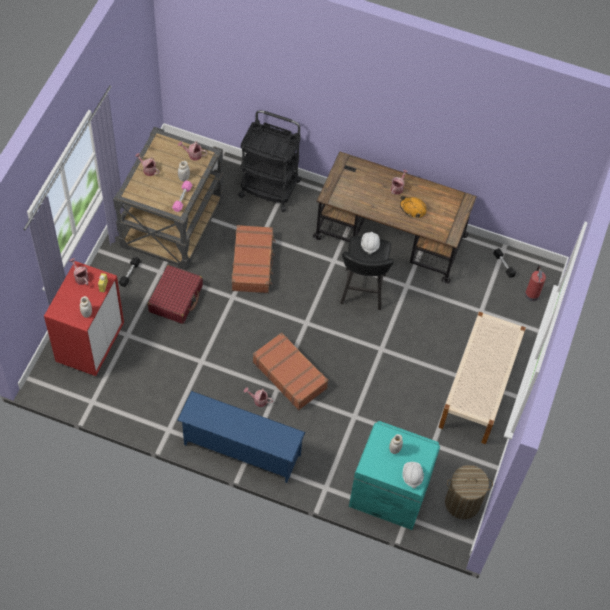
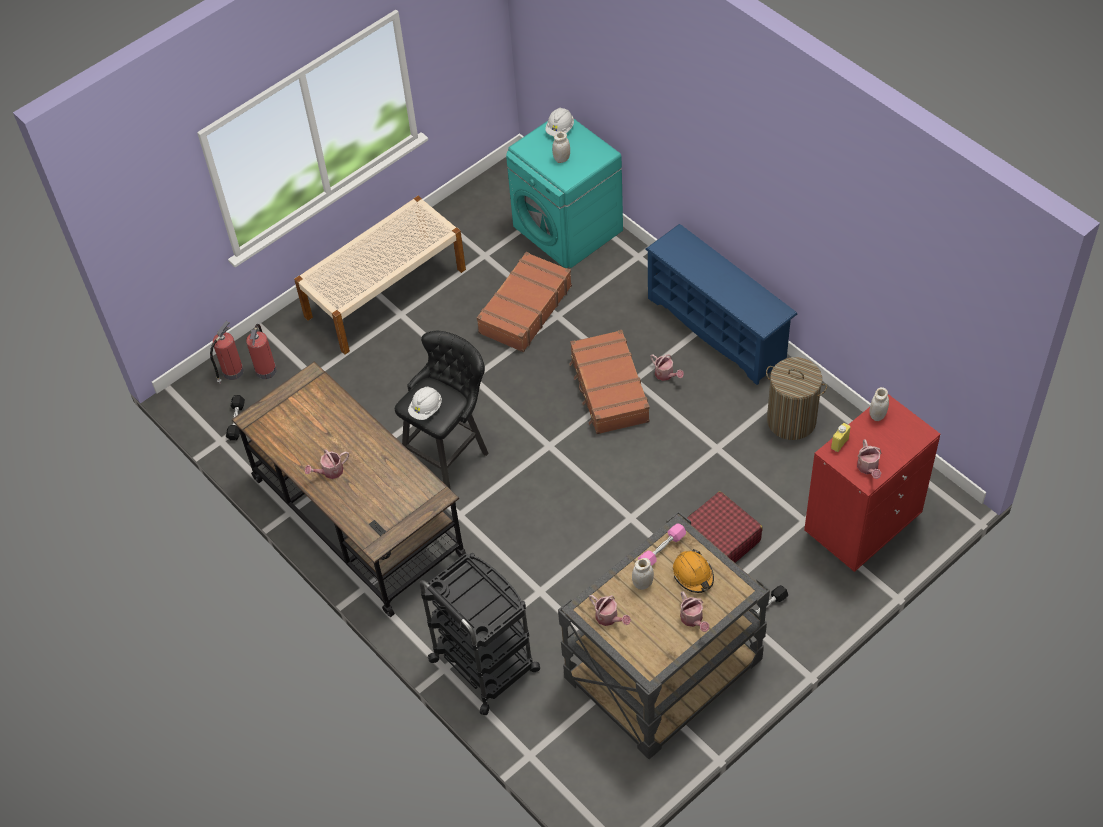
camera: 145 degrees left, 5 degrees down
(253, 263) = (575, 555): brown suitcase -> brown suitcase (524, 309)
(413, 208) = (331, 434): orange hard hat -> orange hard hat (693, 575)
(462, 502) = (493, 191): laundry basket -> laundry basket (791, 420)
(513, 304) = (266, 369): none -> fire extinguisher

